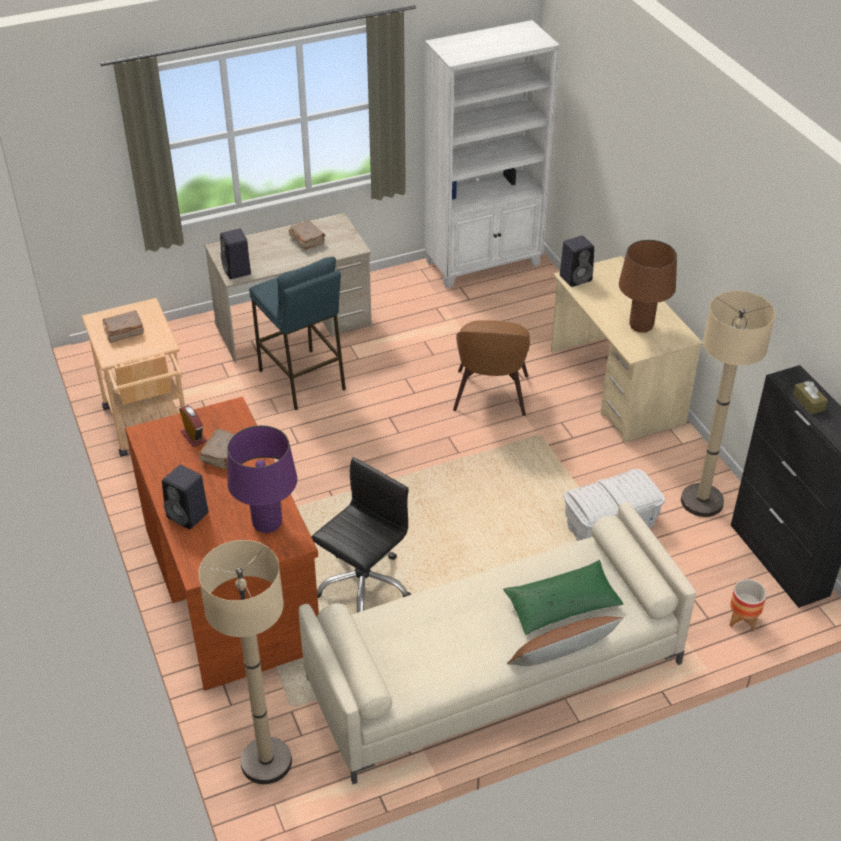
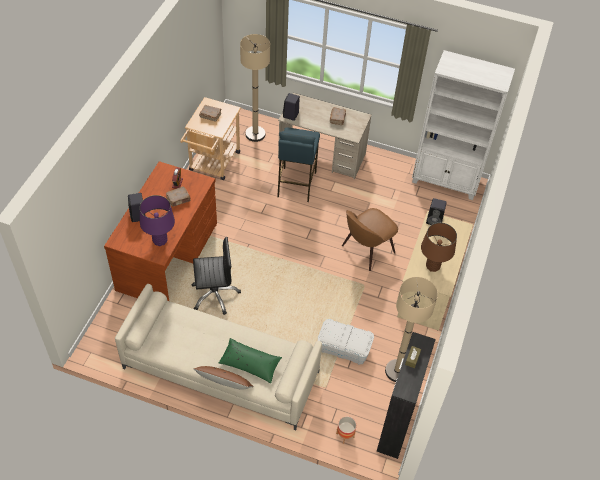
camera: 40 degrees right, 10 degrees up
(266, 762) = (105, 335): beige floor lamp -> beige floor lamp (255, 134)

